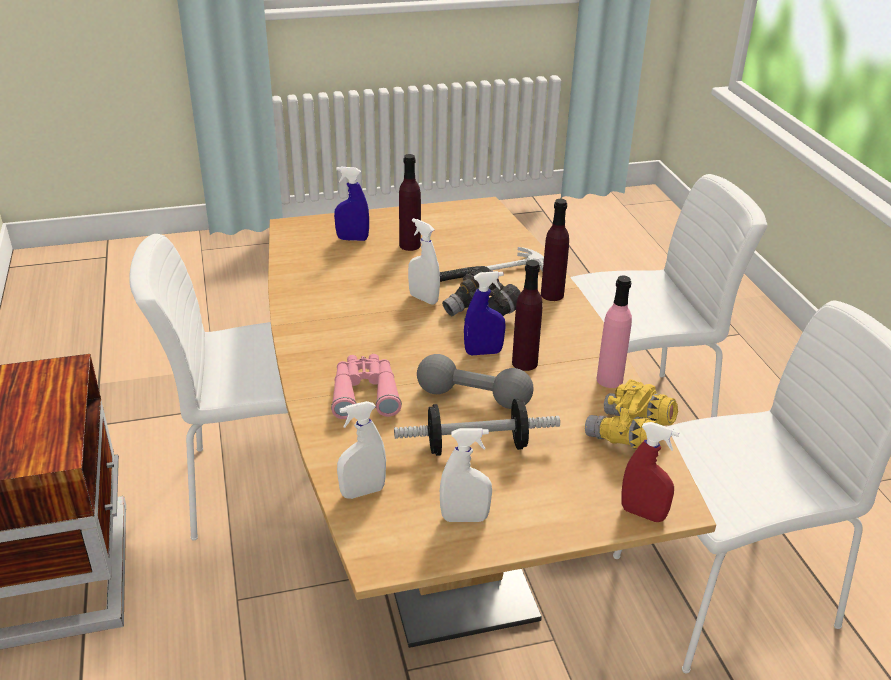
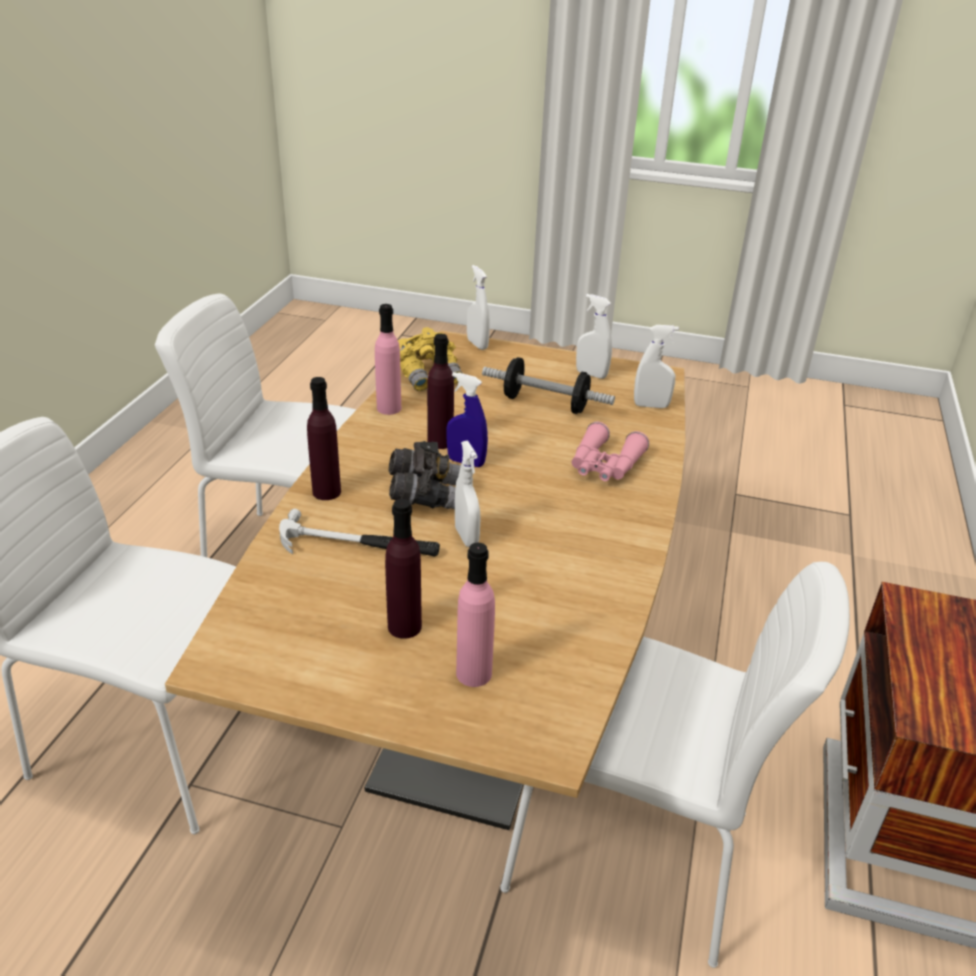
camera: 150 degrees left, 0 degrees up
(352, 239) = (474, 673): blue spray bottle -> pink bottle
(473, 397) = (514, 432): grey dumbbell -> none
(643, 513) = (477, 344): red spray bottle -> white spray bottle

